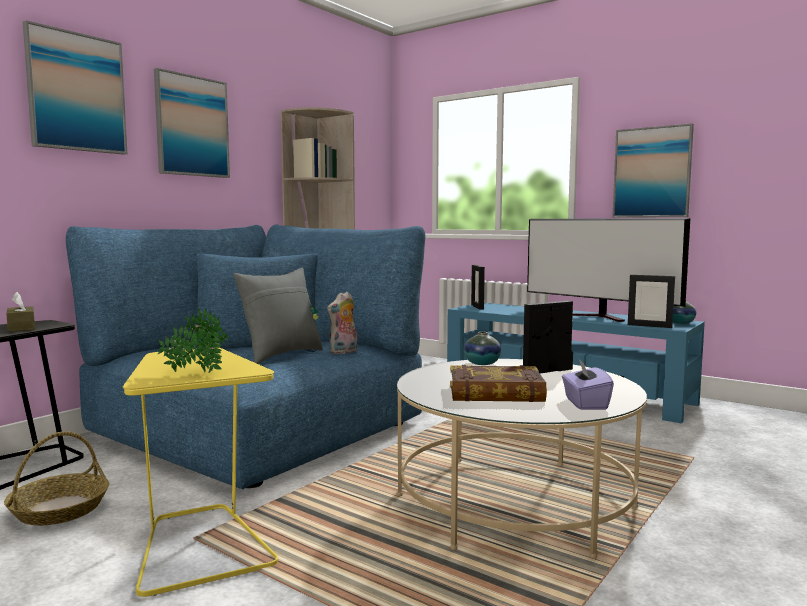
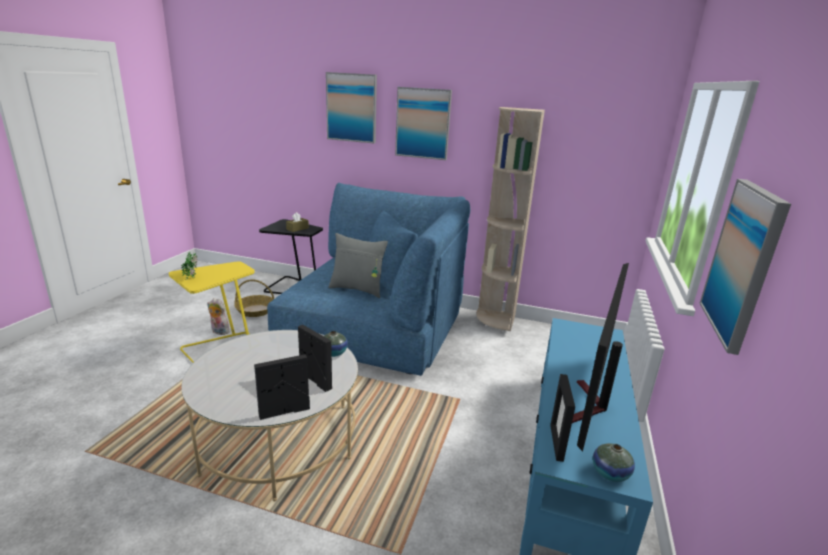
camera: 70 degrees right, 15 degrees up
(344, 352) = (372, 305): plush toy -> plush toy (219, 332)
(478, 307) = (583, 330): picture frame -> picture frame (284, 412)
(495, 393) = (248, 363): book -> none
(585, 403) = (221, 397): purple tissue box -> none

